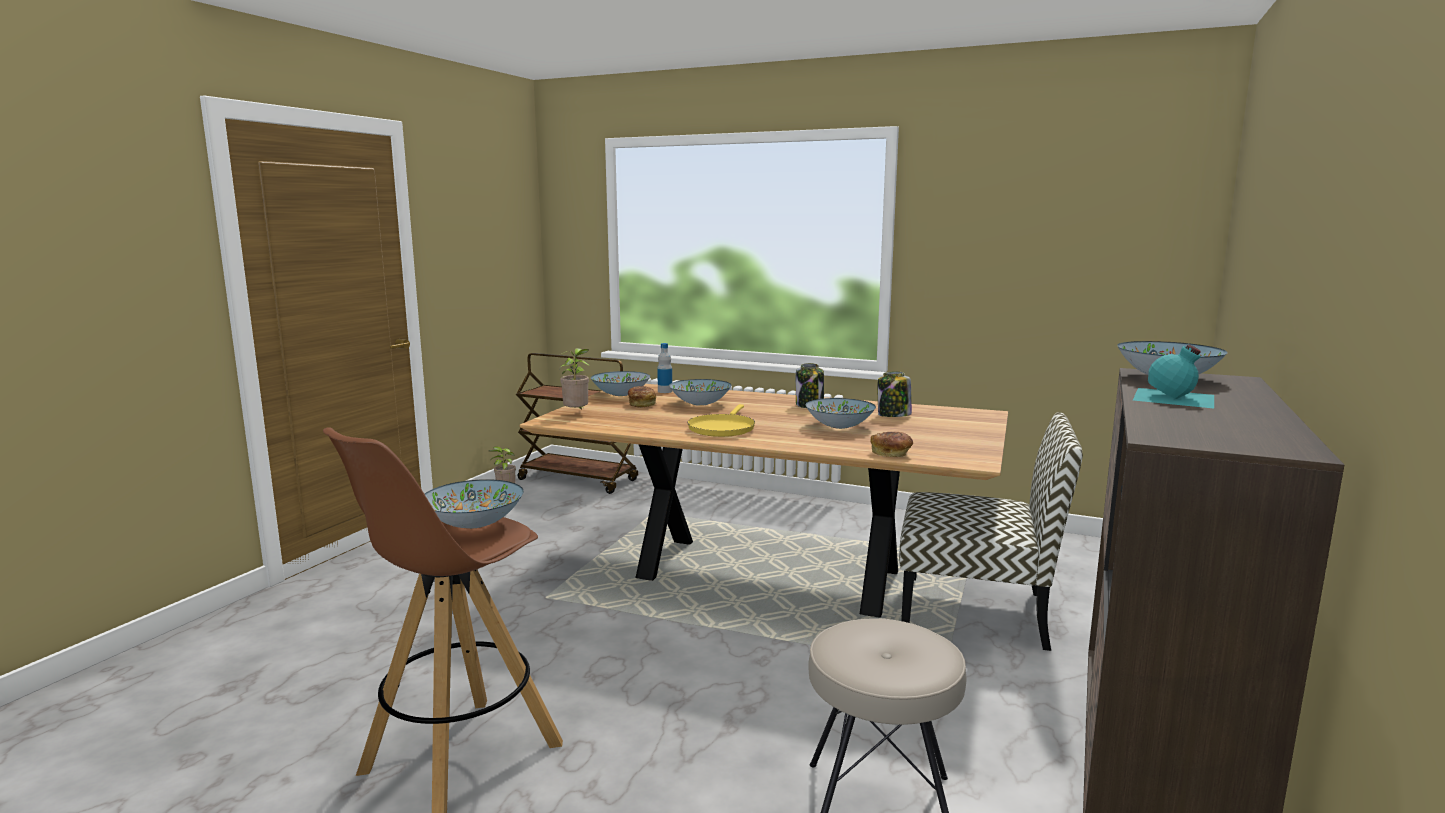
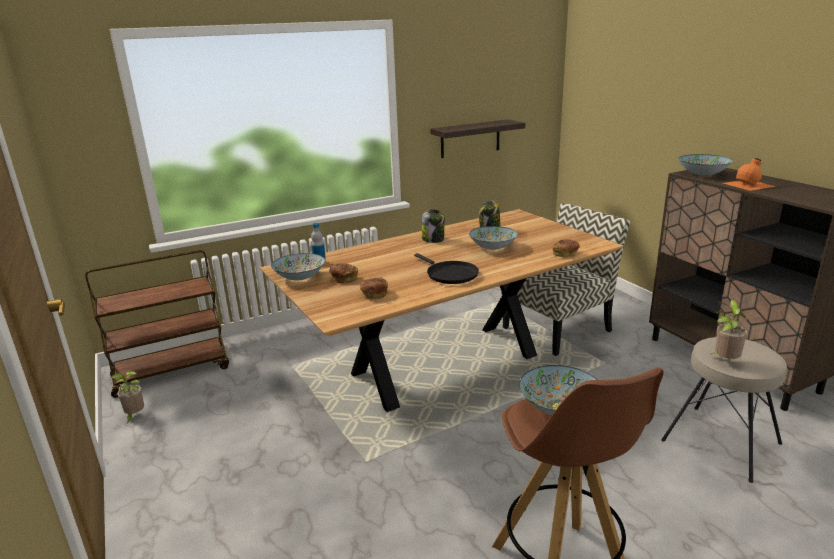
camera: 50 degrees left, 10 degrees up
(577, 414) = (331, 305): potted plant -> potted plant (724, 360)
(623, 419) = (374, 294): none -> bread
(700, 403) = (375, 263): bowl -> none
(722, 428) = (449, 274): yellow frying pan -> black frying pan
(1012, 302) = (470, 139): none -> shelf
(1175, 397) = (749, 184): turquoise bottle -> orange bottle

